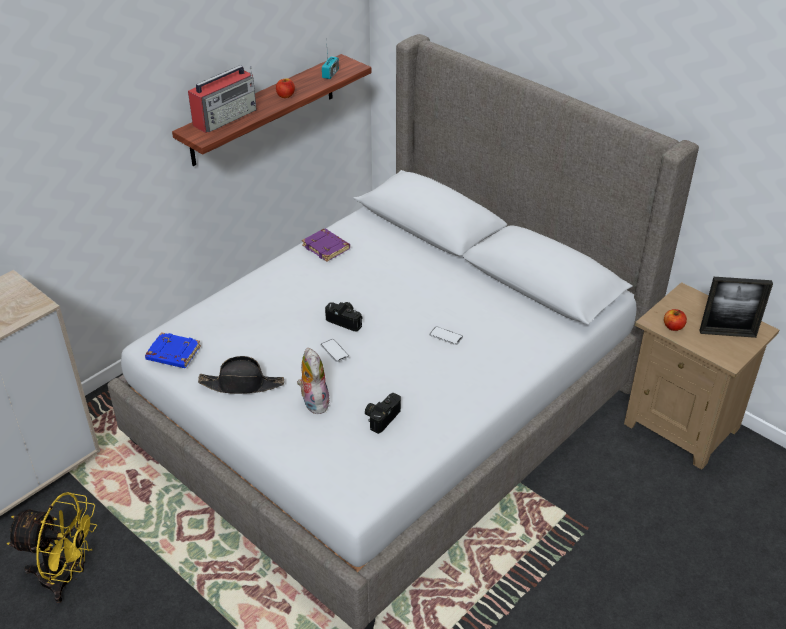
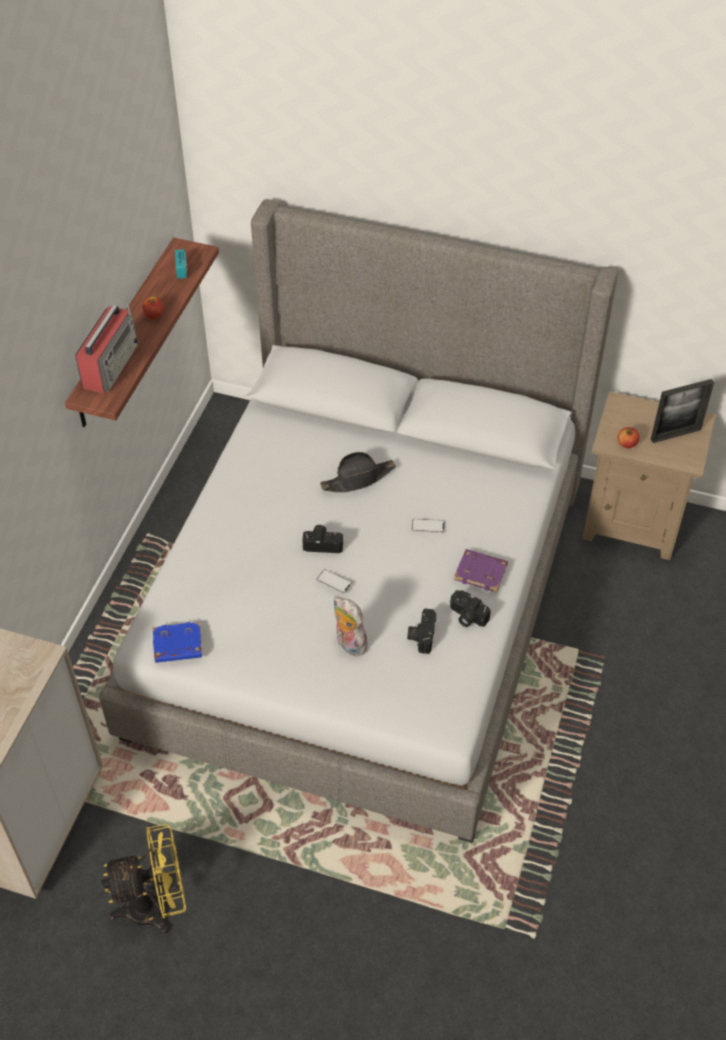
camera: 25 degrees left, 10 degrees up
(242, 384) = (269, 652): black hat -> black hat (358, 479)
(327, 247) = (248, 464): purple book -> purple book (481, 573)
(432, 416) = (466, 616): none -> camera

